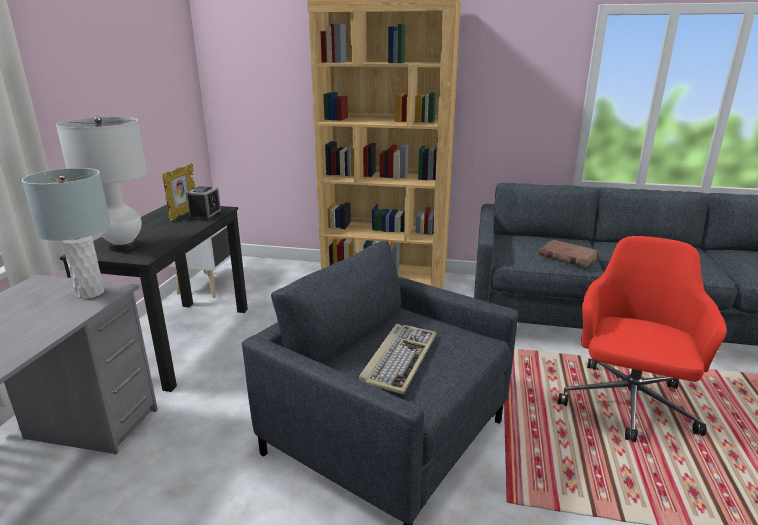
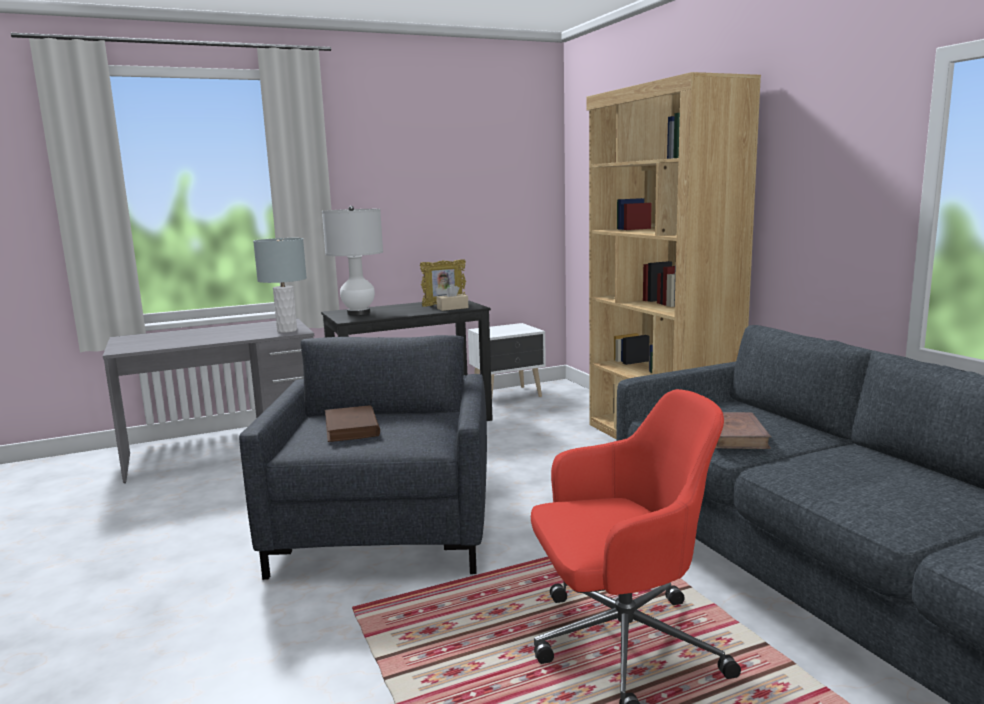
camera: 55 degrees right, 10 degrees down
(206, 215) = (452, 308): alarm clock -> beige tissue box
(399, 359) = (351, 428): keyboard -> brown book

